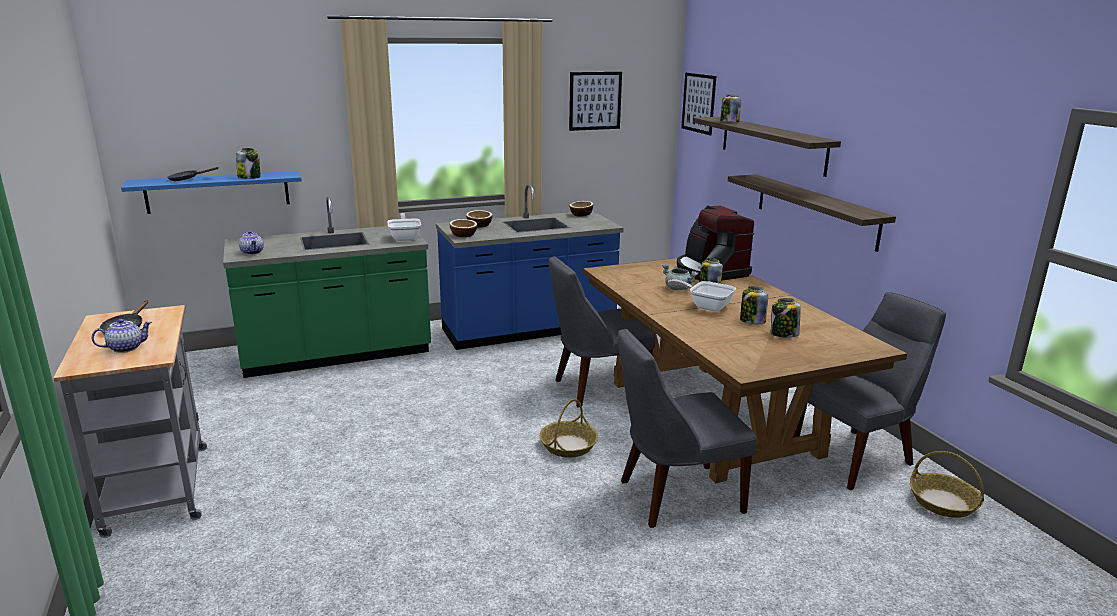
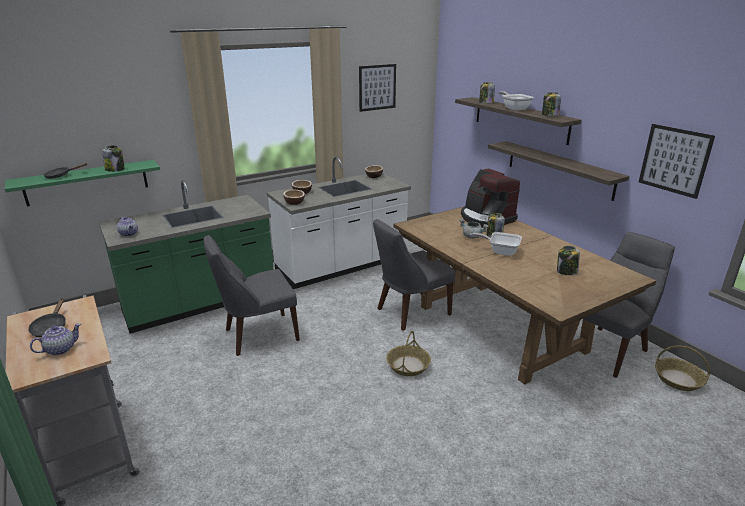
camera: 10 degrees left, 5 degrees up
(218, 192) = (87, 182): blue shelf -> green shelf
(405, 237) = (249, 208): frying pan -> frying pan (514, 108)
(529, 330) = (342, 267): blue counter -> white counter
(675, 496) = (500, 400): grey chair -> grey chair (258, 335)
(698, 103) = (453, 86): picture -> picture (674, 160)
(752, 321) = (538, 262): jar -> jar (549, 115)

